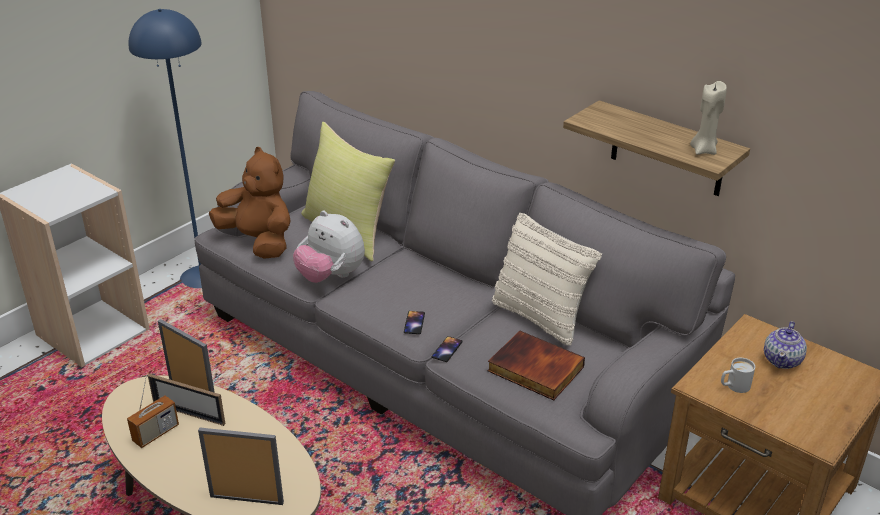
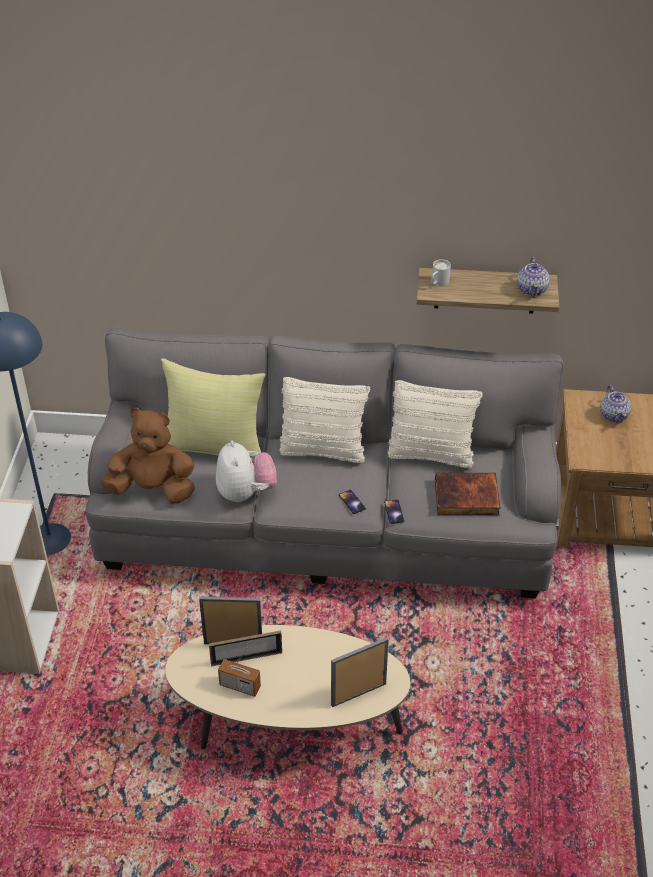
camera: 35 degrees left, 10 degrees up
(156, 433) = (240, 686): radio -> radio turned 105 degrees clockwise
(331, 276) = (246, 492): plush toy -> plush toy turned 105 degrees counterclockwise
(437, 272) = (324, 450): none -> beige pillow
(703, 150) = (532, 289): beige candle -> teapot
(734, 386) = (603, 449): white mug -> white mug (438, 283)

